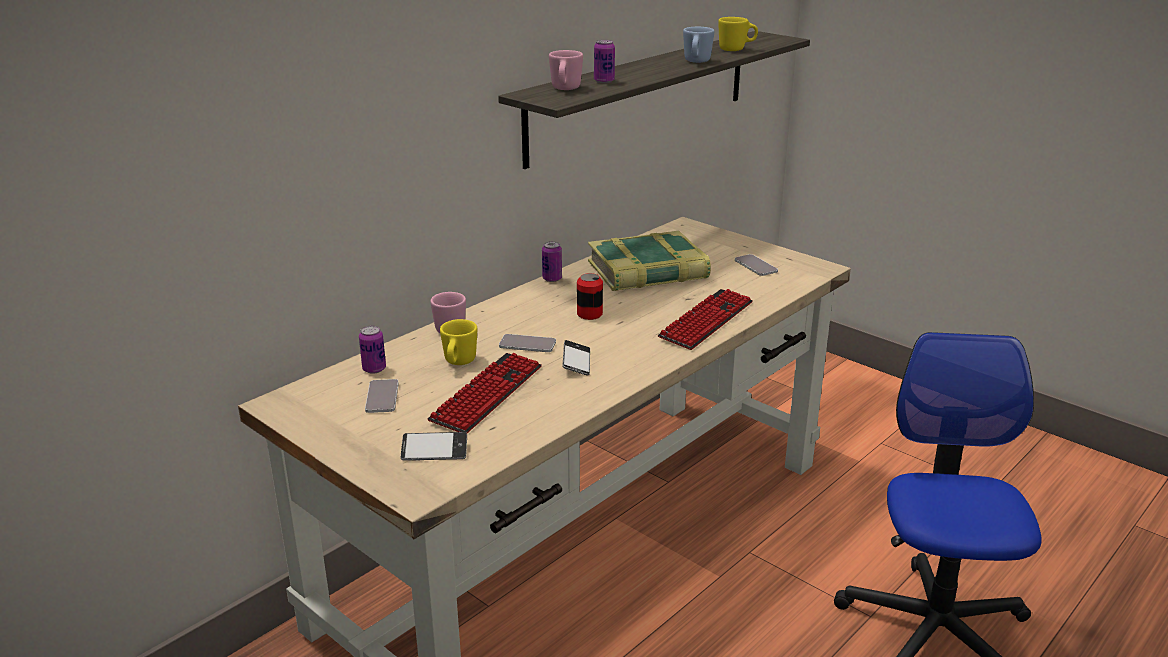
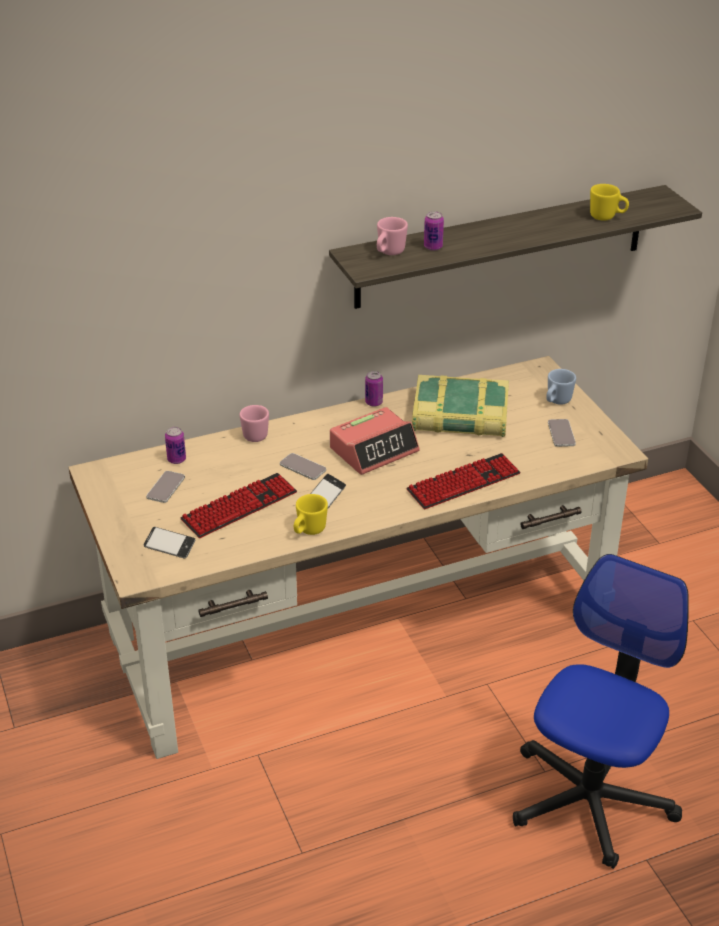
camera: 25 degrees right, 10 degrees up
(458, 363) = (239, 471): yellow mug -> yellow mug (308, 531)
(589, 314) = (374, 449): can -> alarm clock
(696, 62) = (546, 232): blue mug -> blue mug (556, 401)

